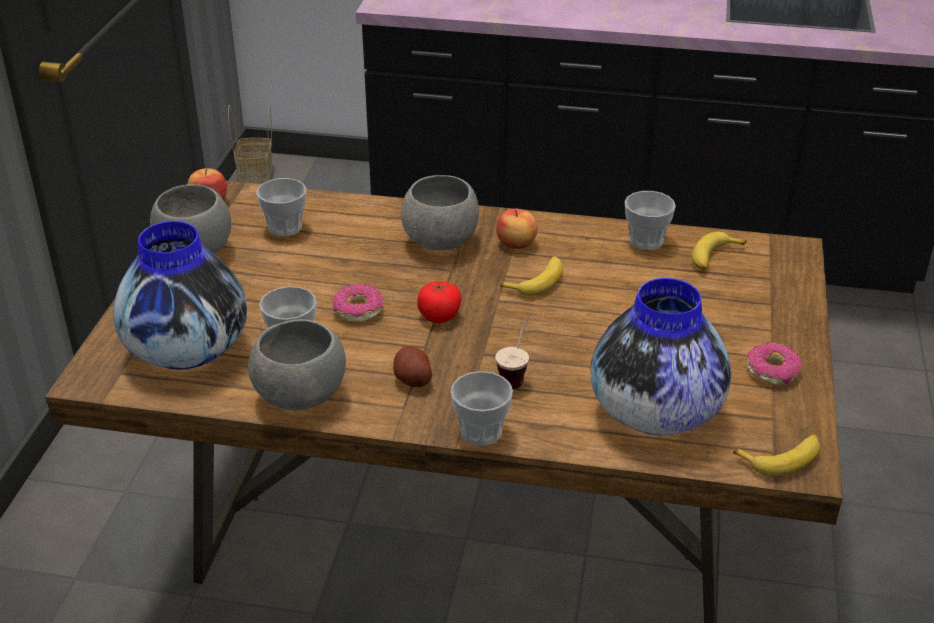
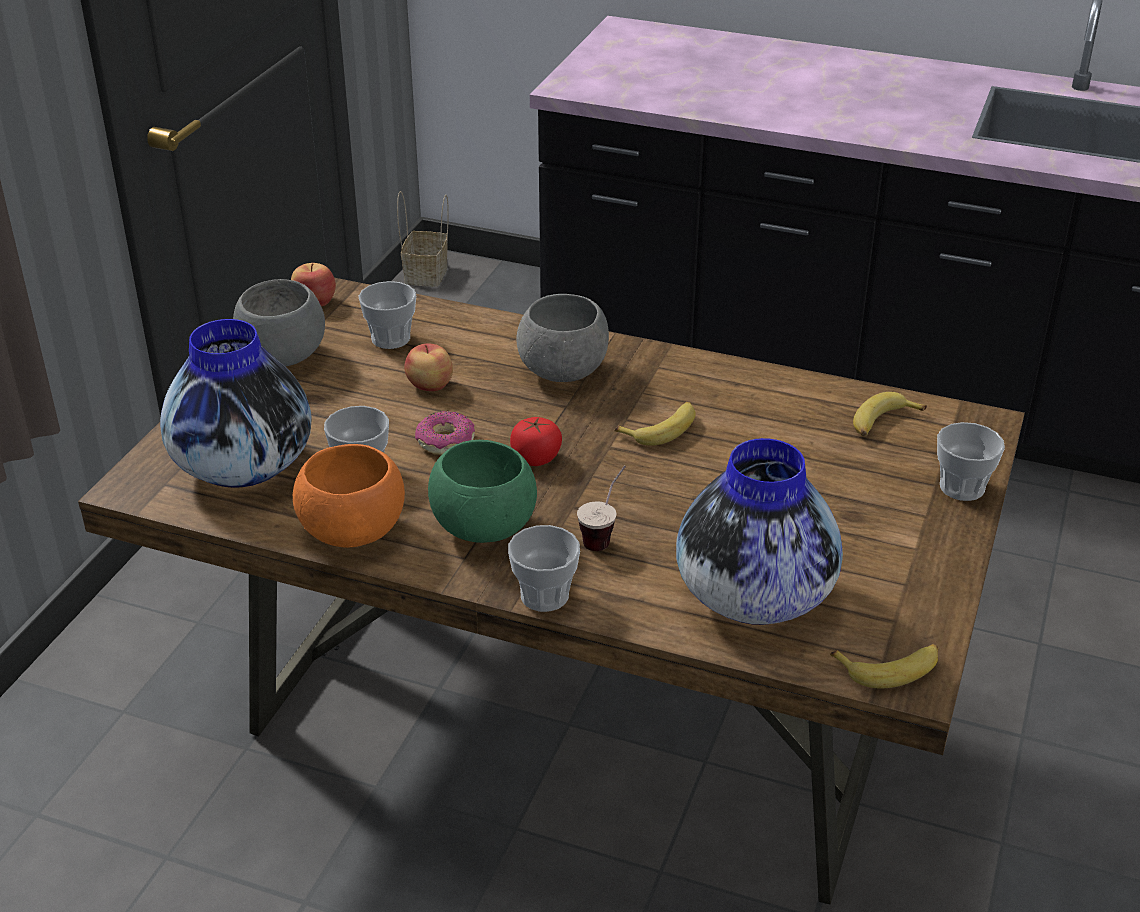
camera: 10 degrees right, 0 degrees up
(302, 397) = (354, 533): grey bowl -> orange bowl
(412, 379) = (484, 527): potato -> green bowl
(516, 244) = (650, 383): apple -> apple (429, 386)
(646, 241) = (806, 394): cup -> cup (962, 487)
(773, 371) = (912, 564): donut -> none

